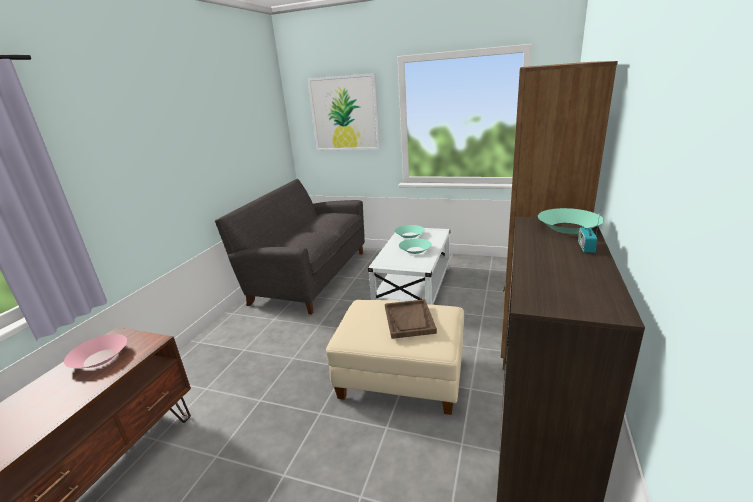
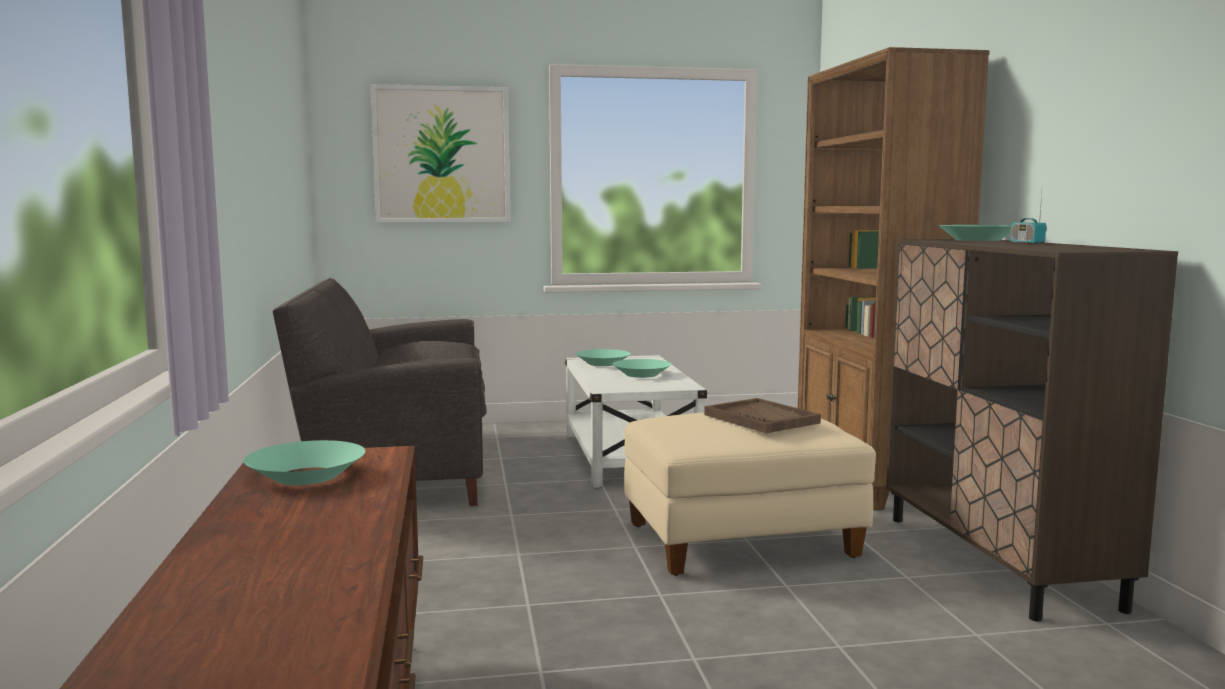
camera: 30 degrees left, 15 degrees down
(100, 358) = (306, 475): pink bowl -> turquoise bowl

